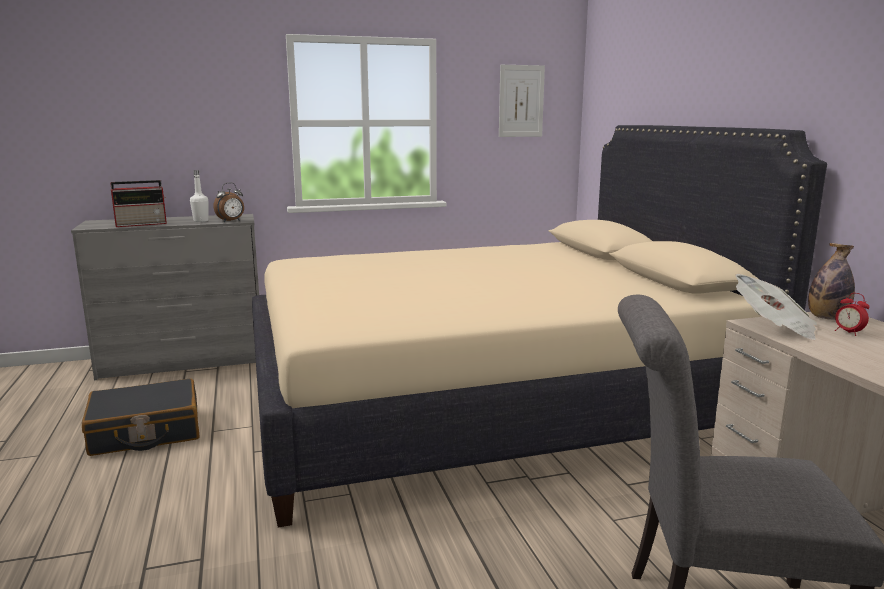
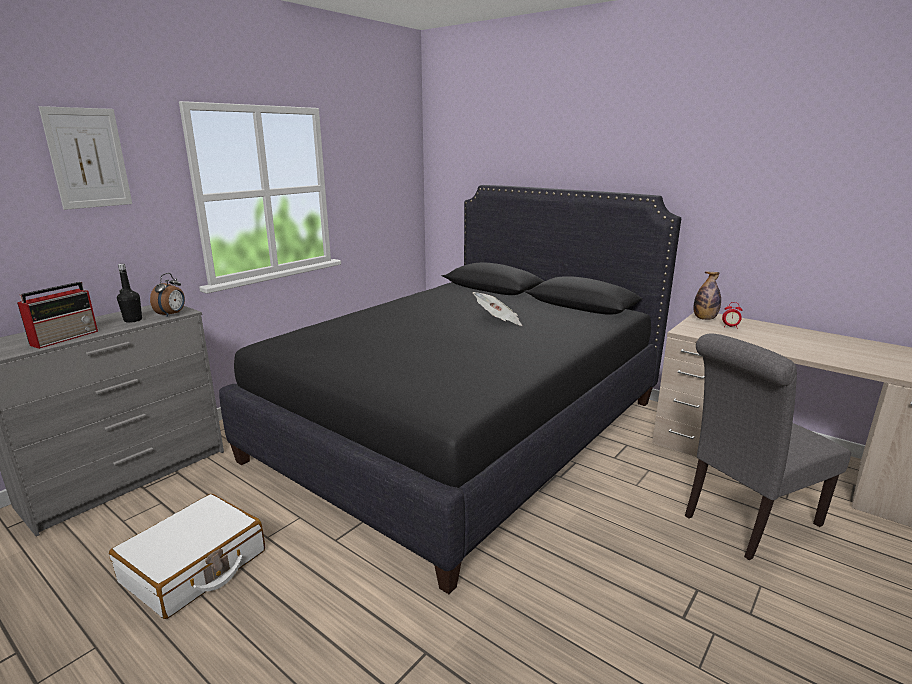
camera: 35 degrees left, 5 degrees up
(145, 432) = (194, 567): black suitcase -> white suitcase
(201, 221) = (133, 320): white bottle -> black bottle
(487, 404) = (463, 429): beige bed -> black bed
(521, 101) = (384, 164): picture -> picture (88, 158)
(774, 328) = (698, 332): newspaper -> newspaper (498, 321)

